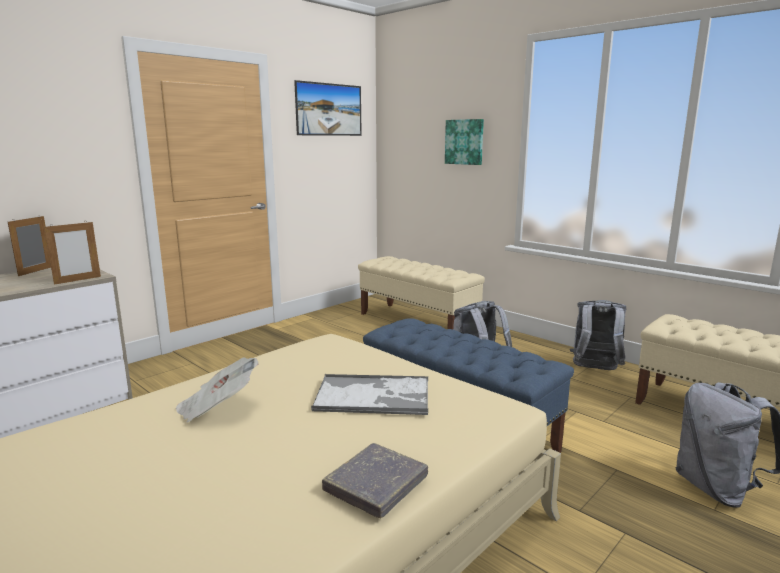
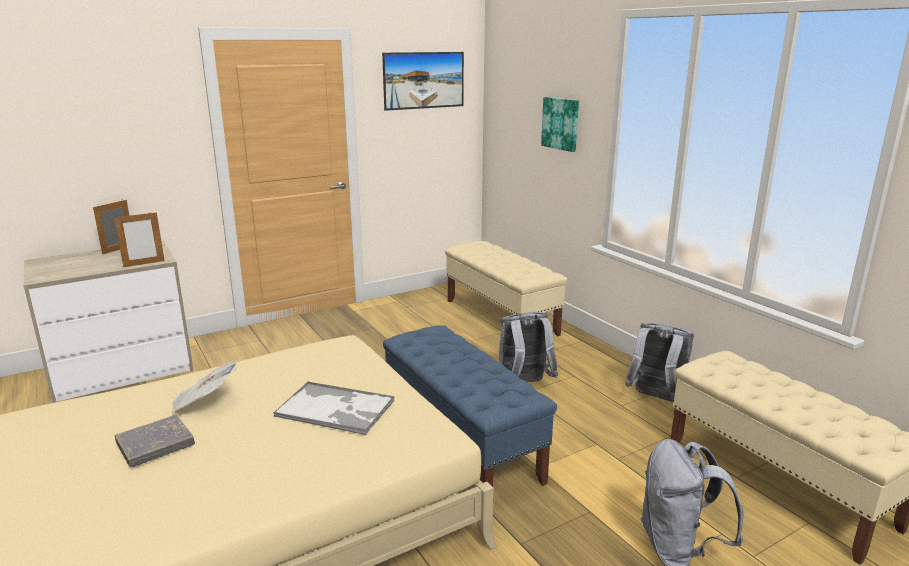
camera: 15 degrees right, 5 degrees up
(376, 484) = (275, 491): grey book -> grey book (155, 445)

